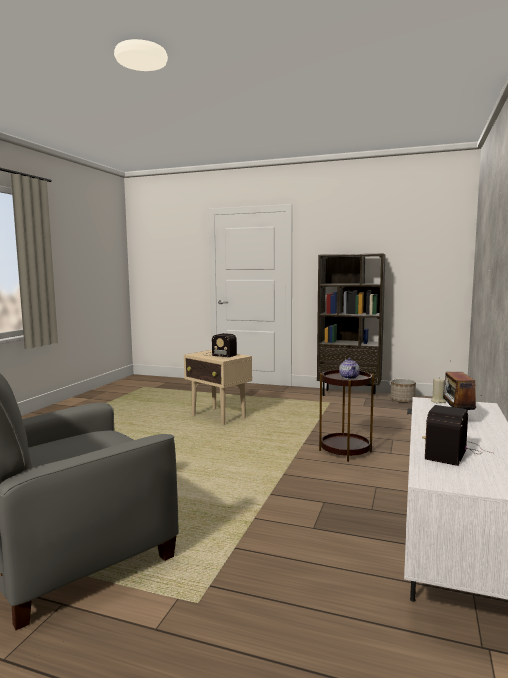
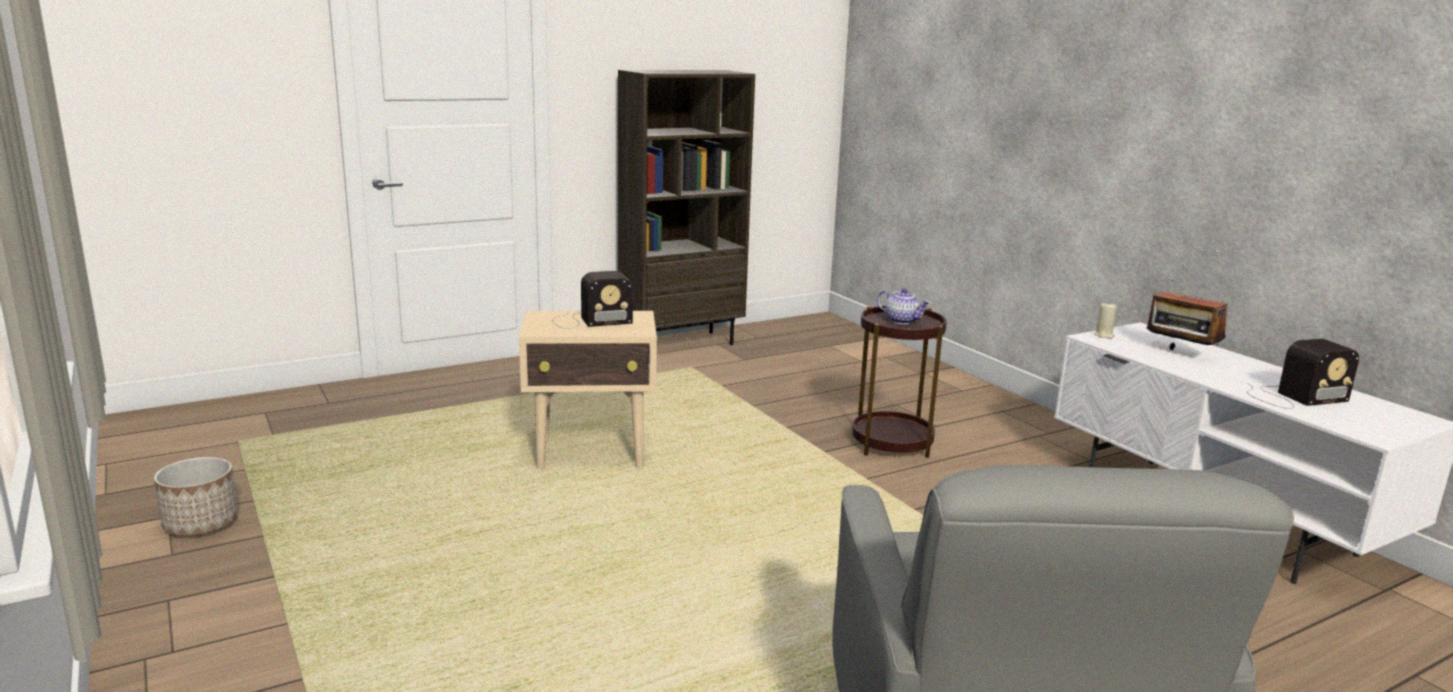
camera: 50 degrees left, 10 degrees up
(402, 401) = (771, 335): planter -> planter (201, 524)
(452, 450) = (1293, 397): radio -> radio turned 90 degrees counterclockwise

